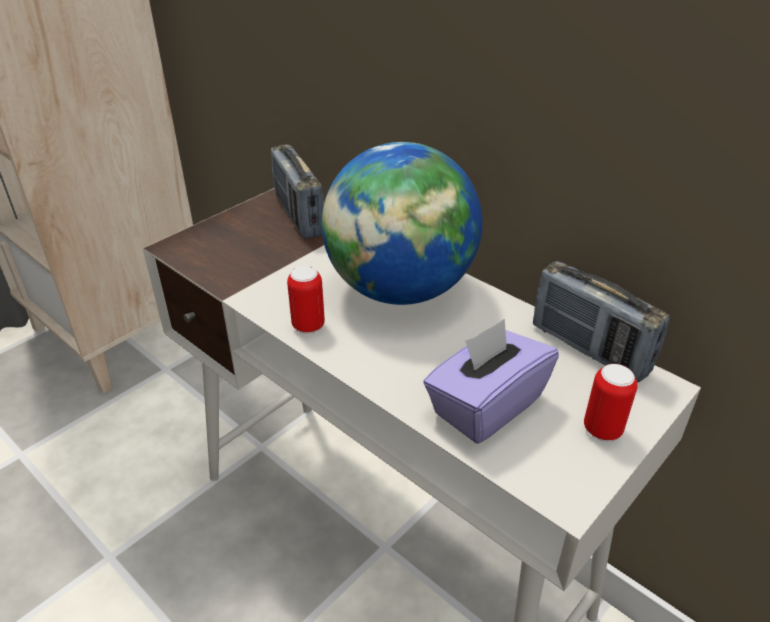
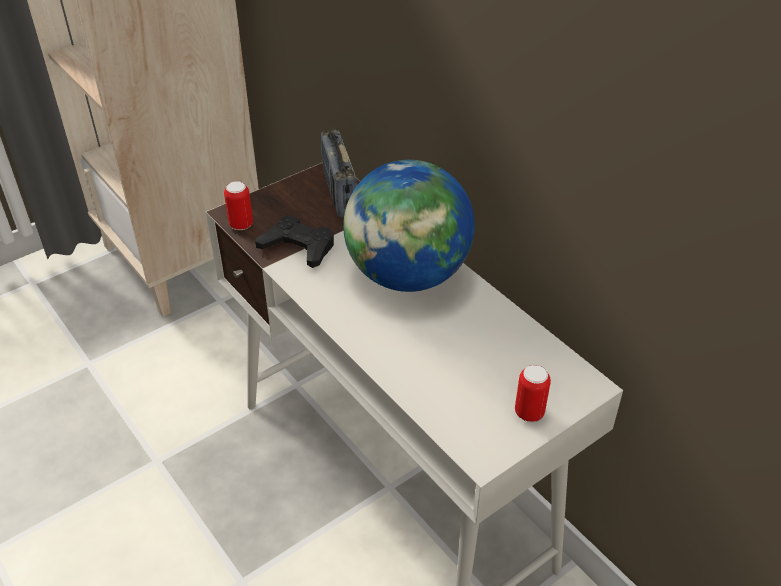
camera: 10 degrees right, 5 degrees up
(262, 273) = (298, 247): none -> black game controller
(308, 325) = (326, 298): can -> can (241, 224)
(485, 406) = (446, 382): purple tissue box -> none
(589, 349) = (545, 347): radio -> none

